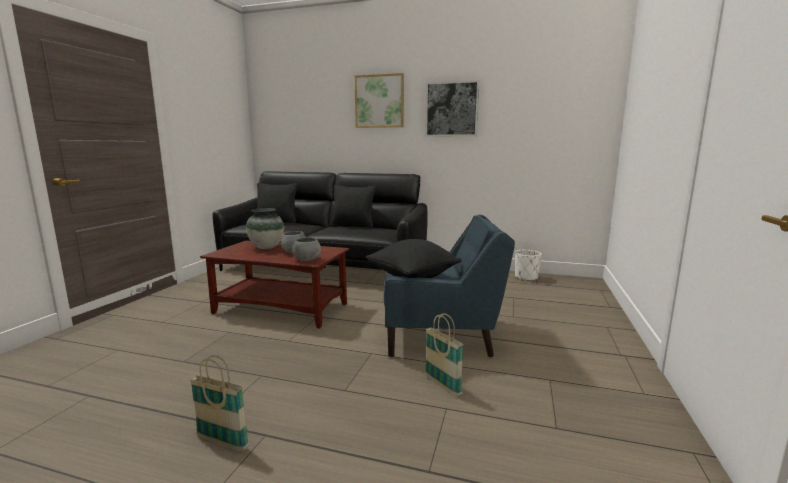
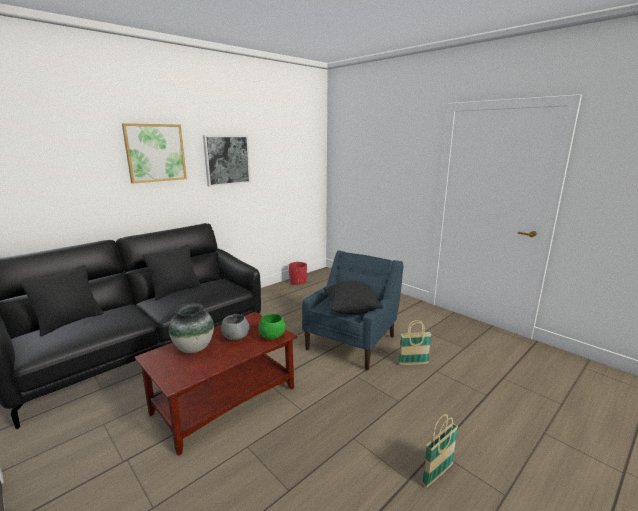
camera: 60 degrees left, 5 degrees up
(307, 260) = (272, 336): grey bowl -> green bowl
(526, 277) = (298, 282): white planter -> red planter

